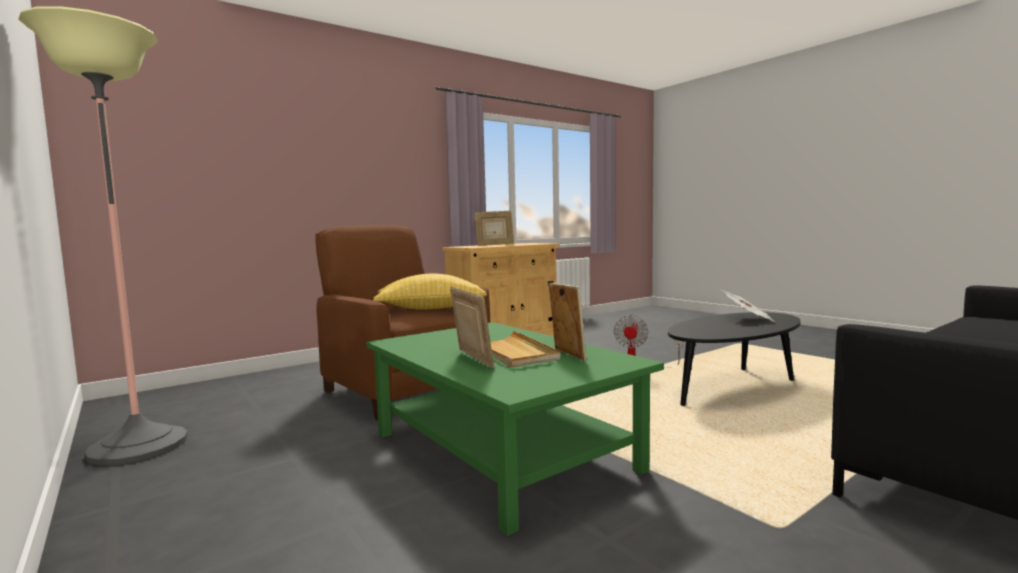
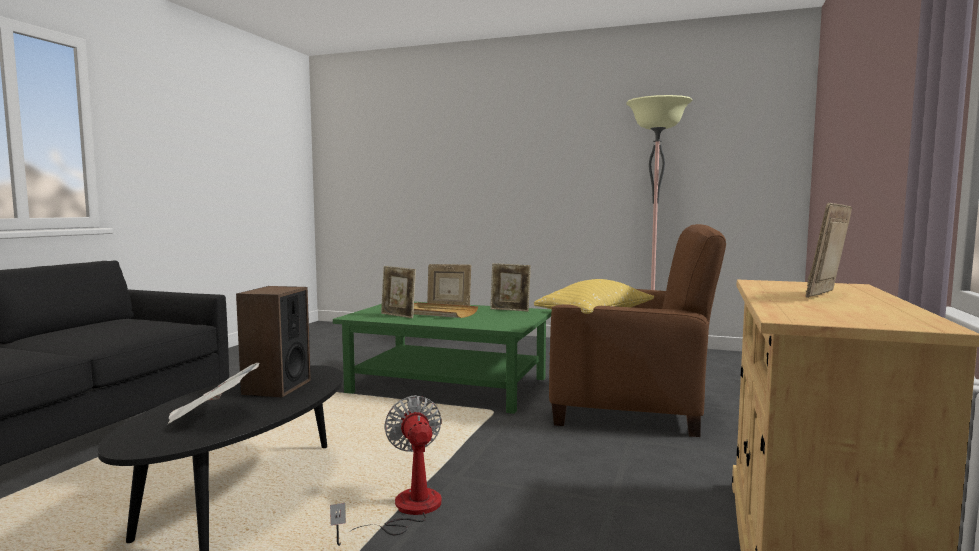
camera: 145 degrees right, 0 degrees up
(414, 346) = (510, 310): none -> picture frame
(717, 327) = (276, 387): none -> speaker

